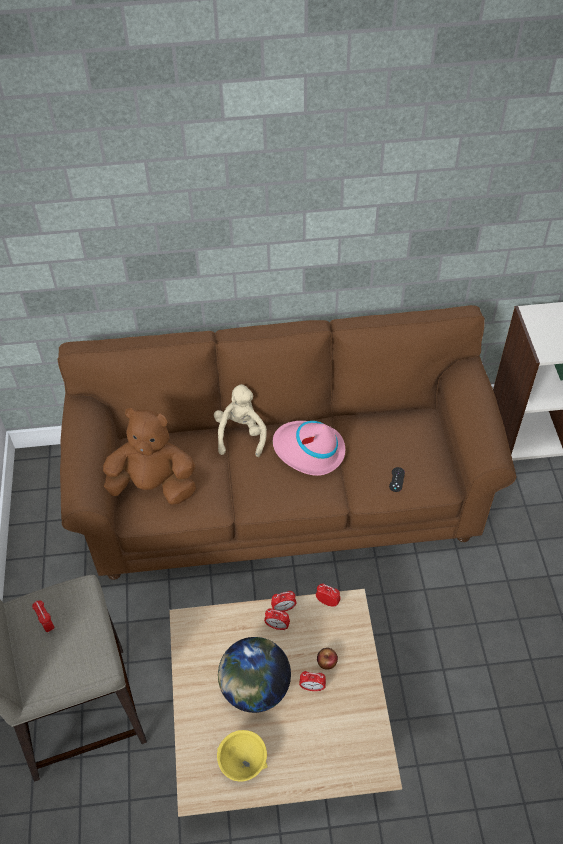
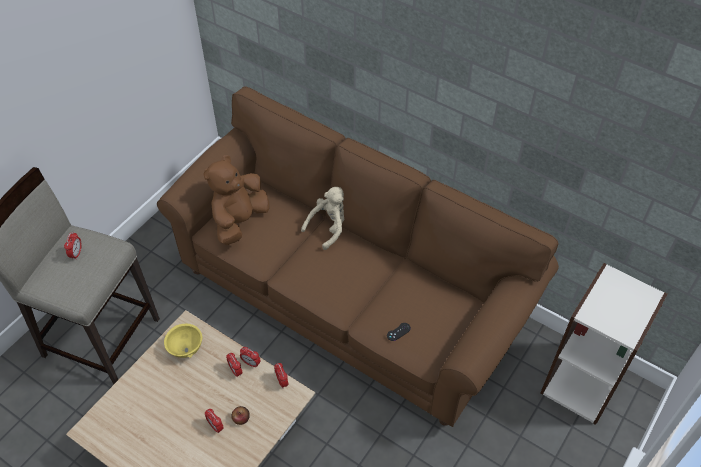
camera: 40 degrees right, 0 degrees up
(152, 485) = (239, 221): brown plush toy -> brown plush toy turned 105 degrees counterclockwise
(243, 763) = (129, 436): yellow bowl -> yellow bowl (185, 349)
(255, 688) = (182, 398): globe -> none
(309, 450) = (361, 269): pink hat -> none

